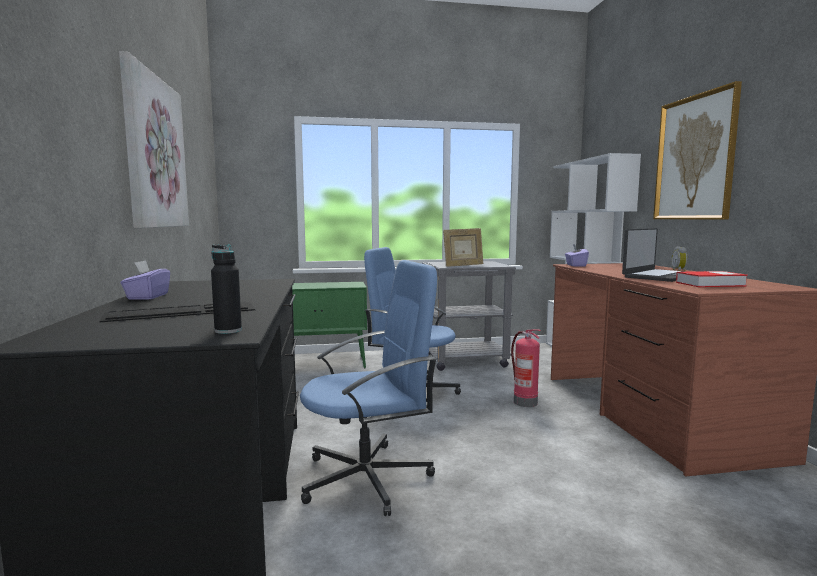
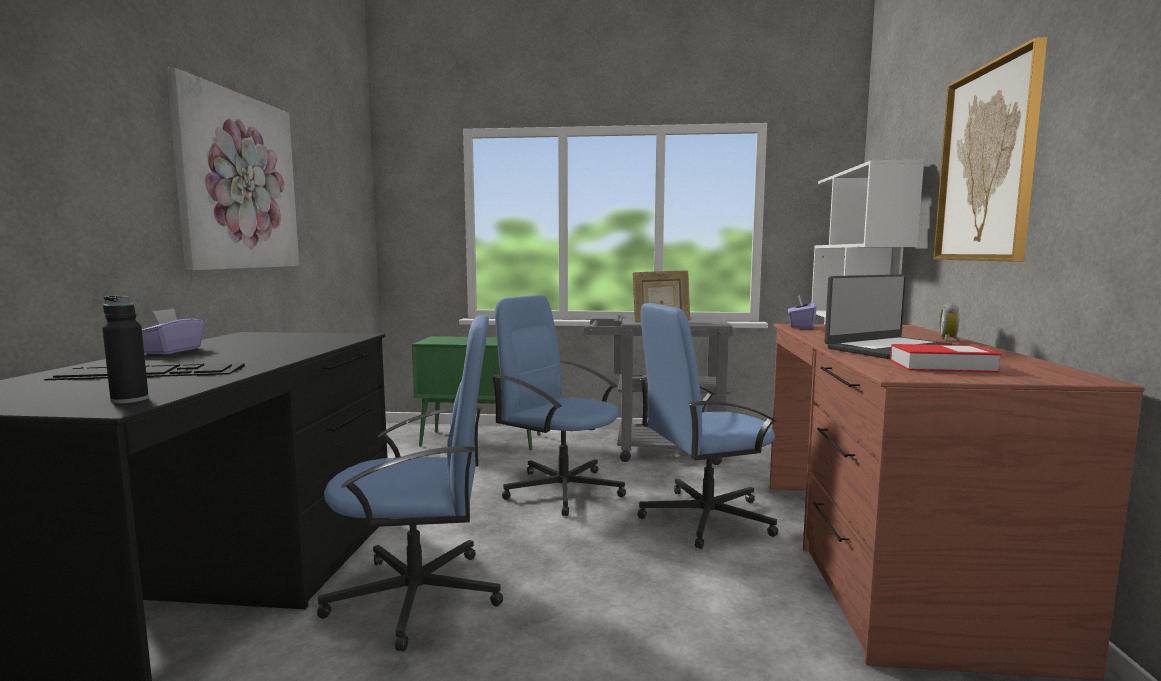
camera: 15 degrees right, 0 degrees up
(524, 402) = (704, 518): fire extinguisher -> blue office chair

